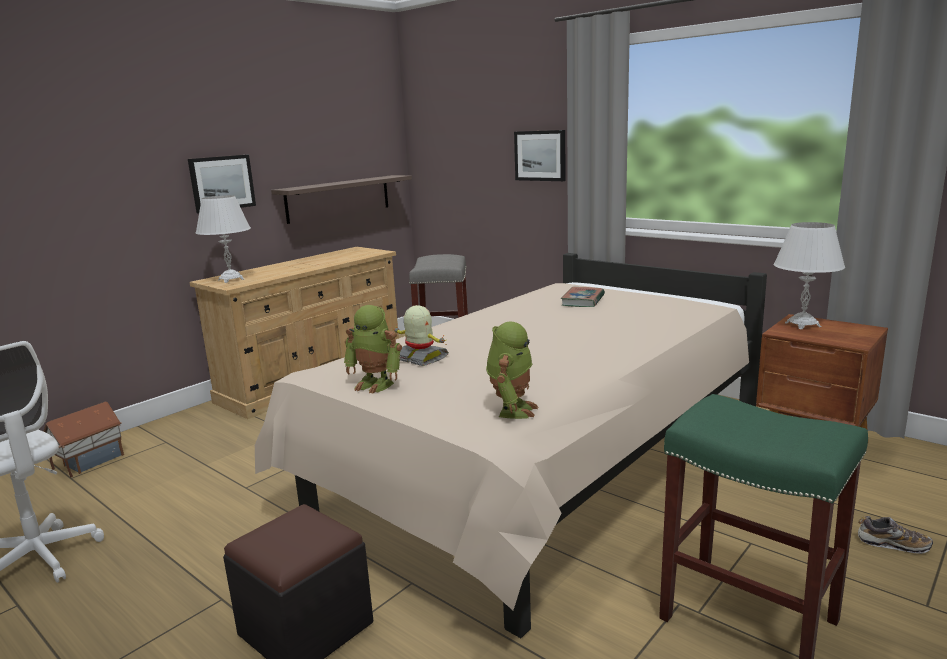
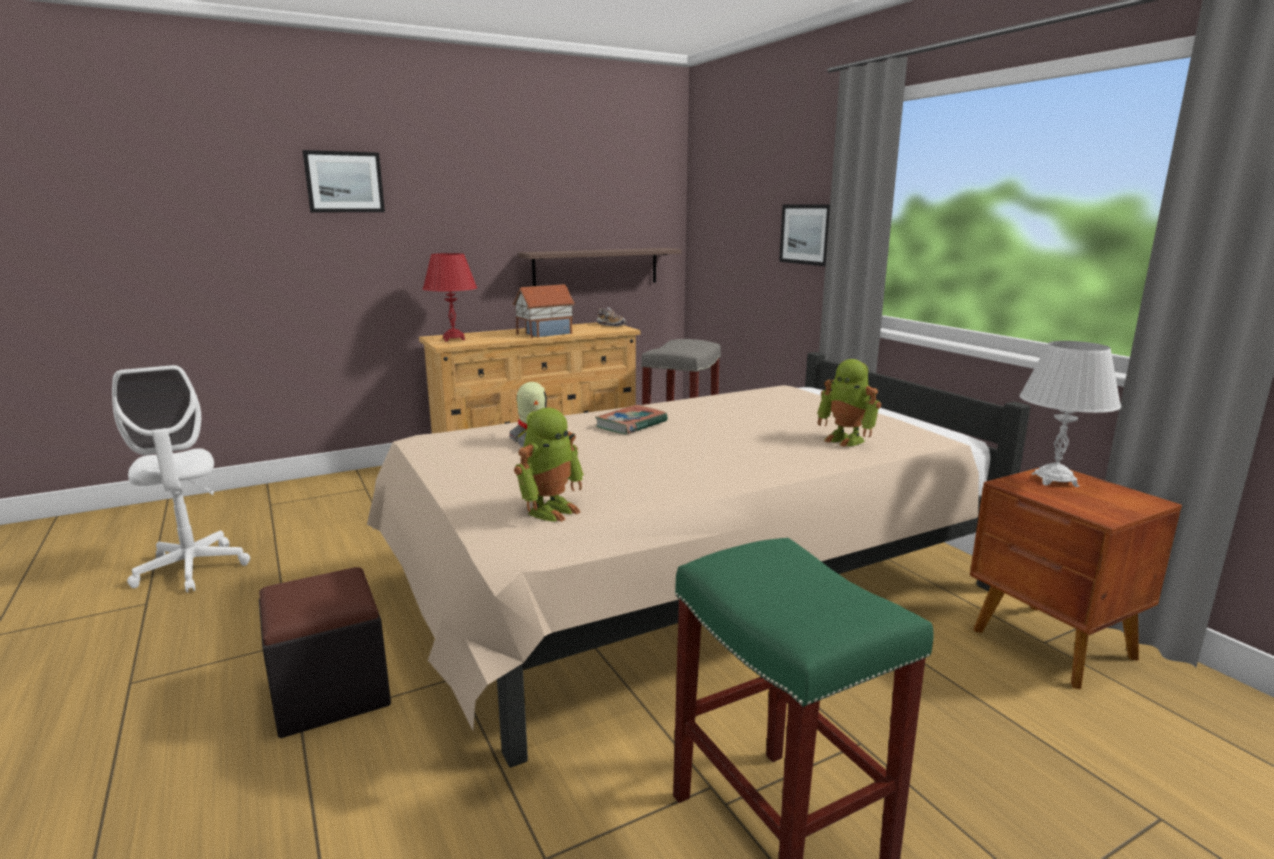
camera: 20 degrees right, 0 degrees up
(88, 461) = (294, 493): toy house -> toy house (544, 334)
(222, 183) = (464, 241): picture -> picture (344, 182)
(231, 279) = (454, 339): white table lamp -> red table lamp
(376, 384) = (460, 458): toy robot -> toy robot (846, 439)
(583, 300) = (784, 408): book -> book (631, 424)
(892, 544) = (1060, 803): shoe -> shoe (611, 325)

